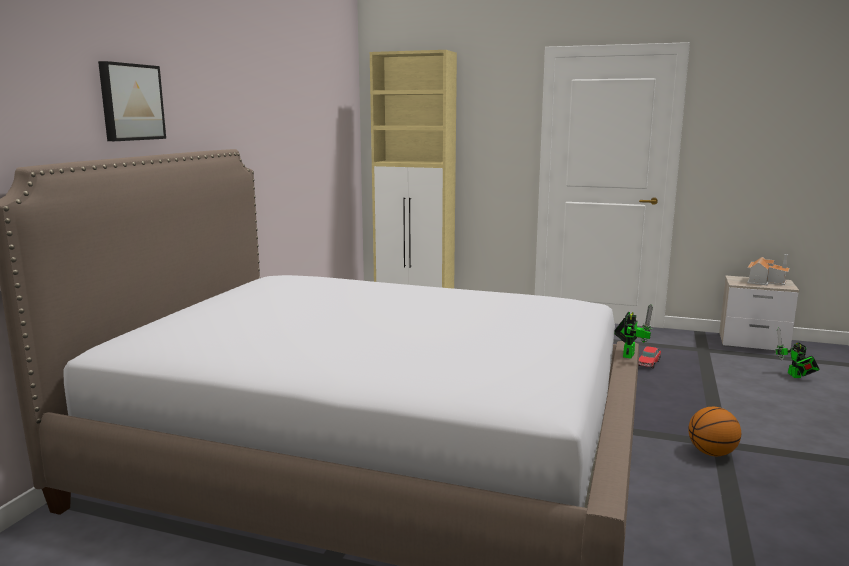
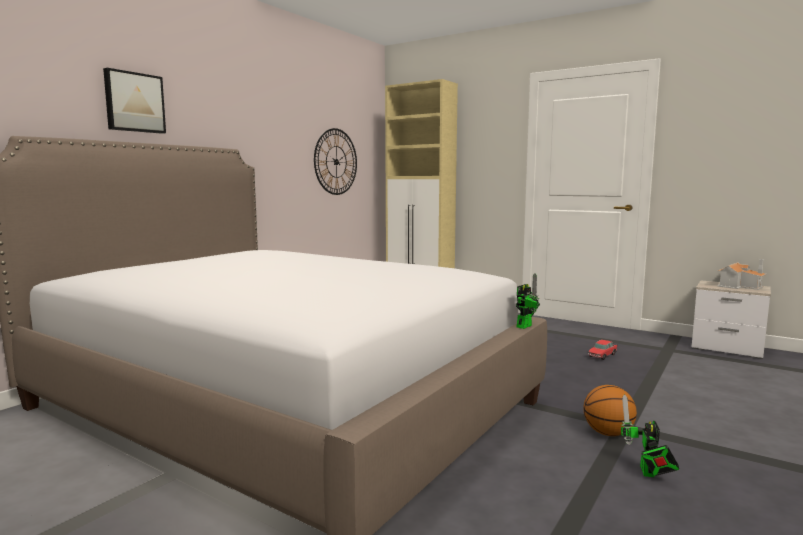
camera: 15 degrees right, 5 degrees down
(319, 148) = (336, 161): none -> wall clock
(795, 376) = (754, 379): toy robot -> toy robot (648, 473)

